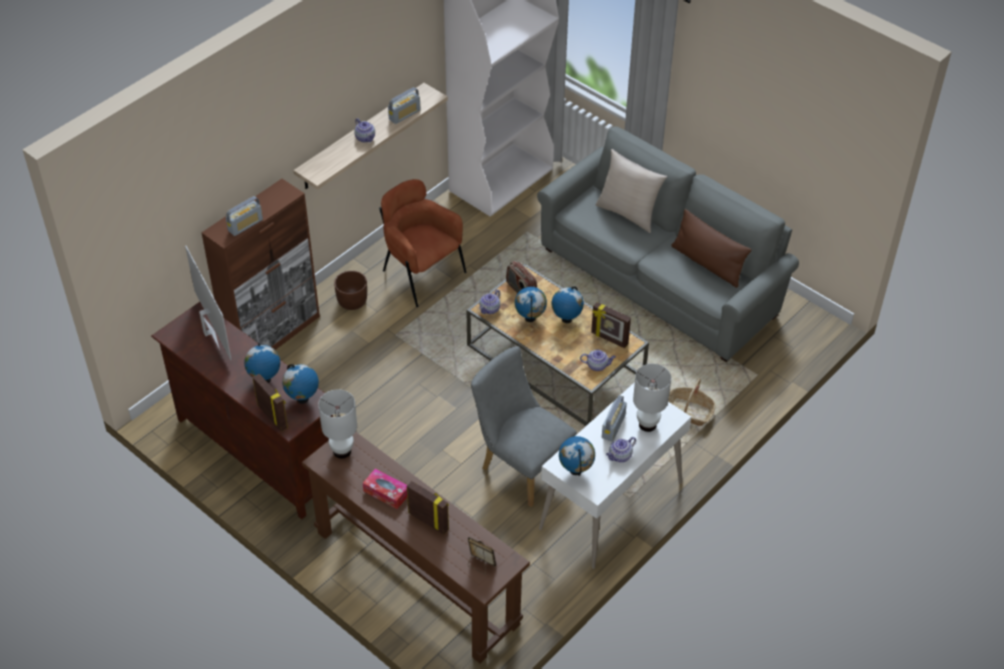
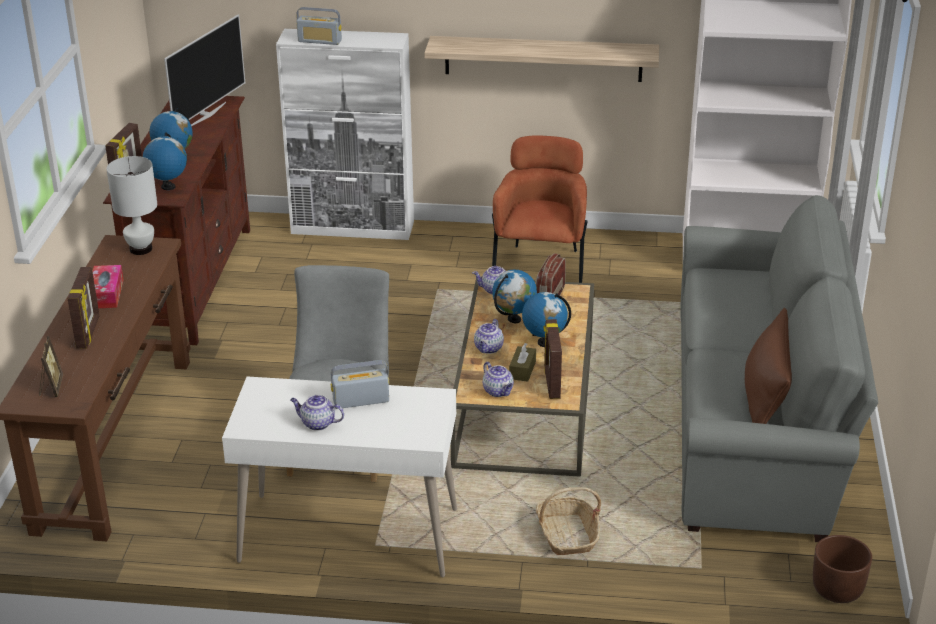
camera: 55 degrees right, 15 degrees down
(273, 335) = (353, 228): brown cabinet -> white cabinet
(352, 301) = (451, 248): brown planter -> brown planter (837, 590)
(365, 138) = (528, 48): teapot -> teapot (488, 349)
(404, 115) = (593, 52): radio -> none
(576, 471) = (262, 401): globe -> none
(585, 344) = (522, 370): none -> brown tissue box
(628, 213) = (764, 309): beige pillow -> none
(647, 425) = (391, 424): white table lamp -> none

